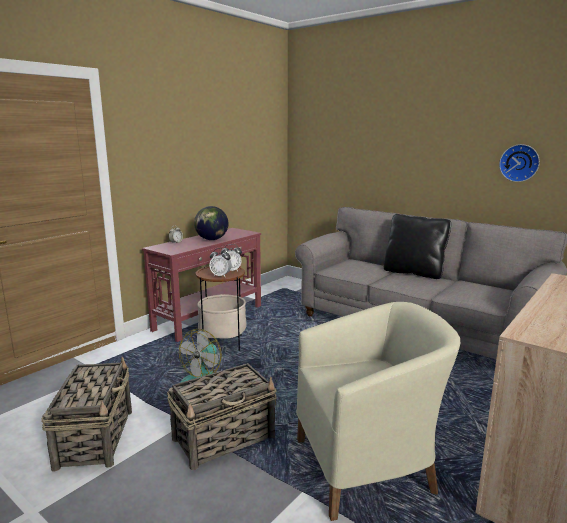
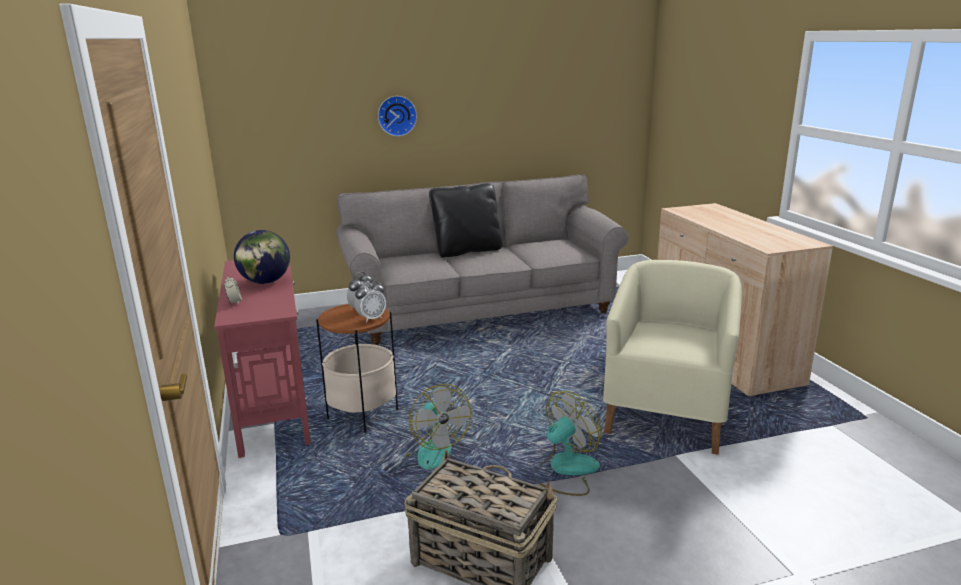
camera: 55 degrees left, 5 degrees up
(225, 438) = (565, 470): basket -> fan
(519, 163) = (527, 113): wall clock -> wall clock (396, 115)

